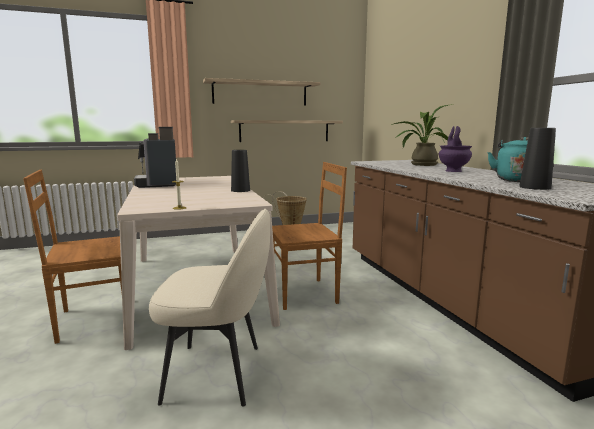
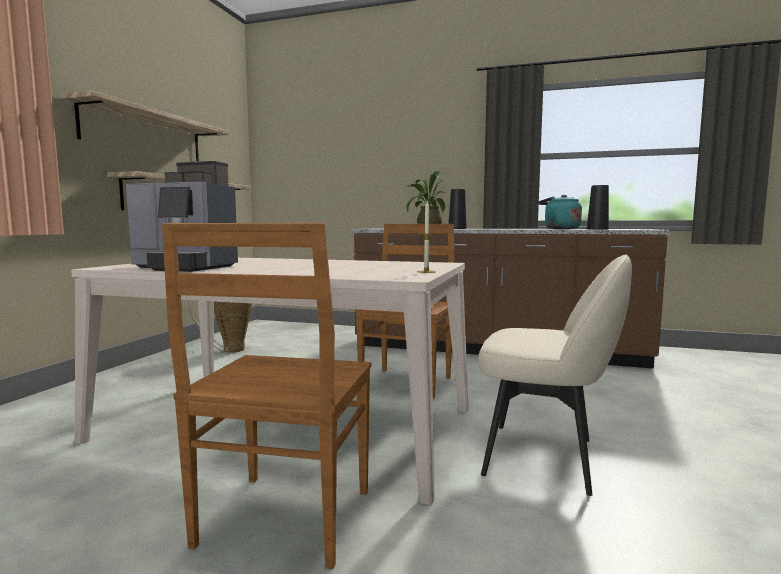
camera: 55 degrees left, 5 degrees down
(217, 373) = (544, 457): beige chair -> beige chair turned 75 degrees clockwise
(240, 190) = (345, 261): black vase -> black vase (457, 228)
(453, 171) = (486, 228): purple vase -> none

